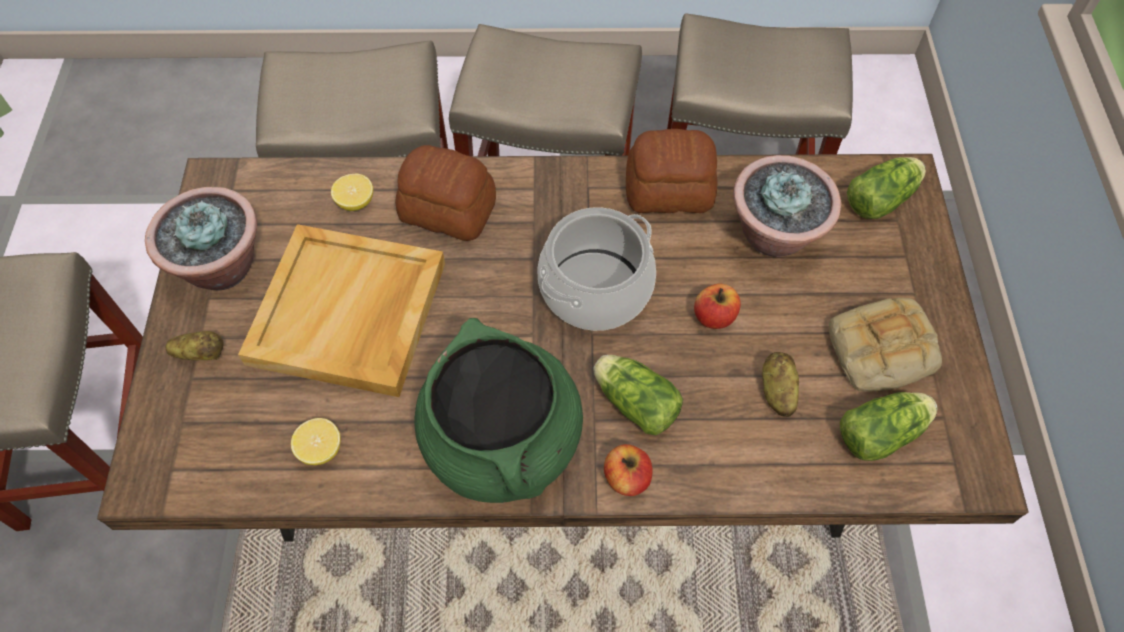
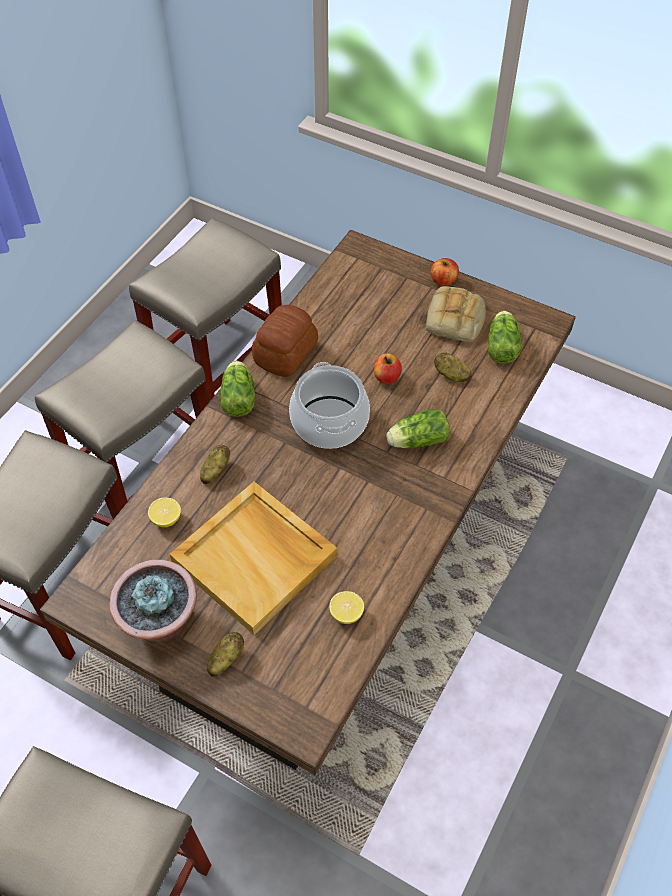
camera: 60 degrees left, 5 degrees down
(448, 211) = (215, 470): bread -> potato
(502, 441) = (401, 515): green cooking pot -> none
(627, 478) = (461, 467): apple -> apple (443, 280)
(775, 235) = (353, 323): potted plant -> none
(883, 198) = (363, 265): lettuce -> lettuce (238, 396)

